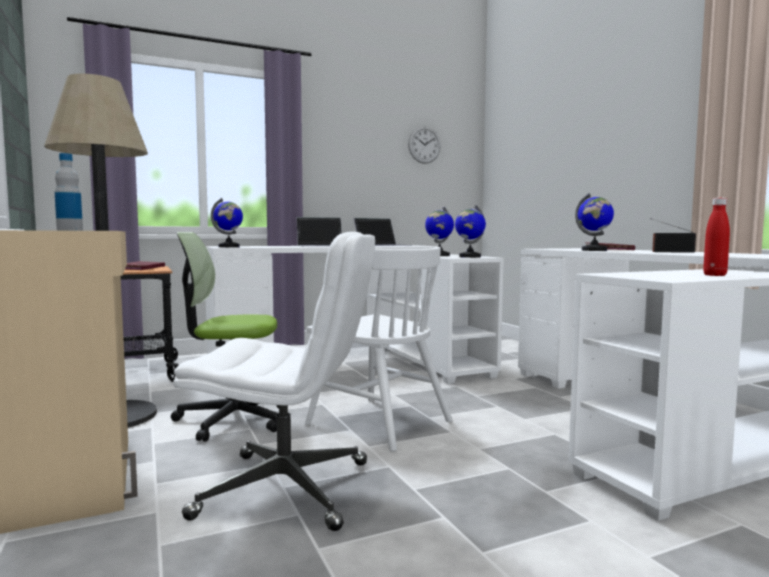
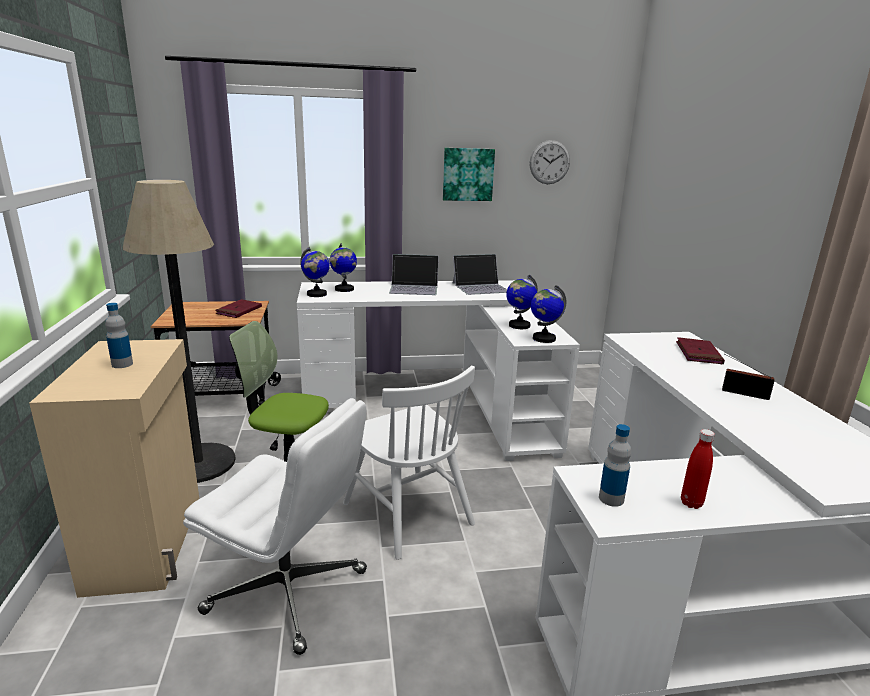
camera: 15 degrees right, 15 degrees up
(357, 151) = (468, 174): none -> picture
(594, 250) = (667, 365): globe -> globe (344, 289)
(650, 276) = (611, 499): none -> bottle

